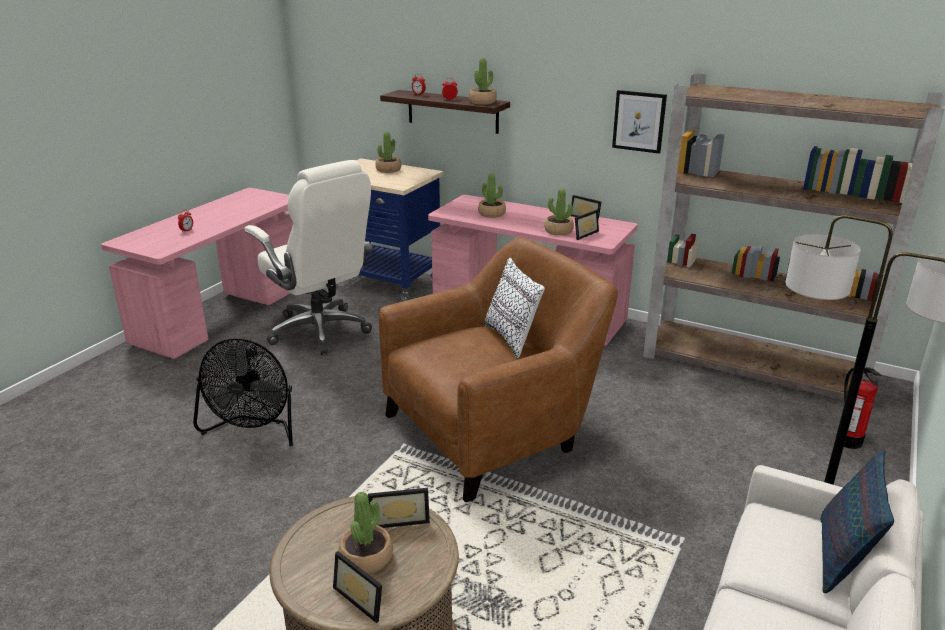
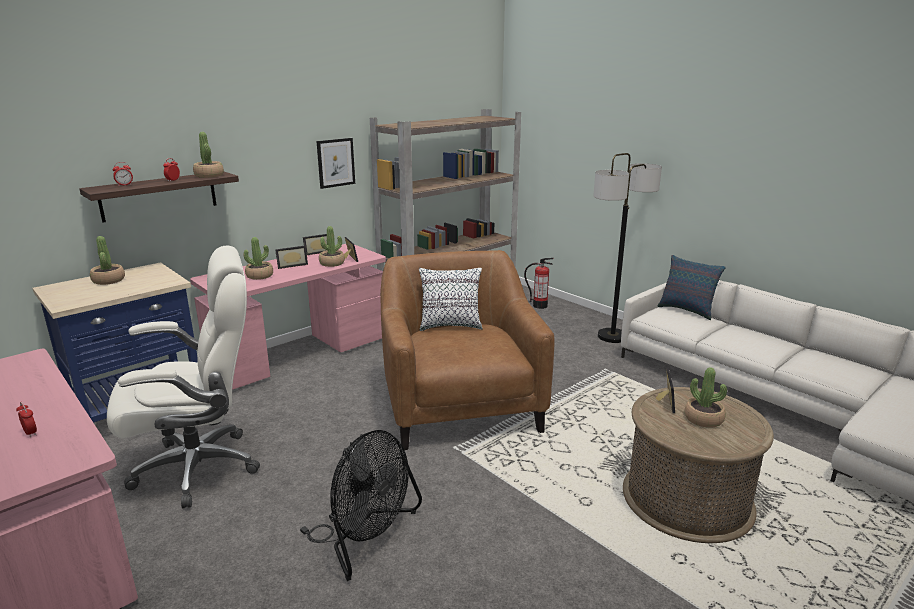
camera: 70 degrees left, 5 degrees down
(363, 598) = (744, 423): picture frame -> picture frame (292, 265)

